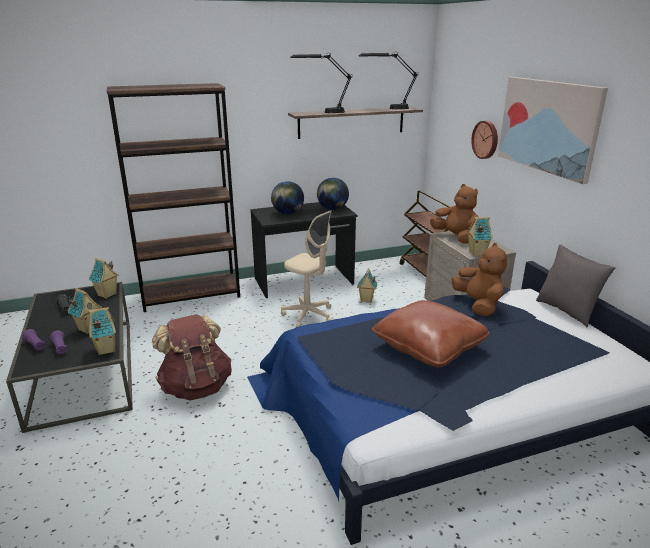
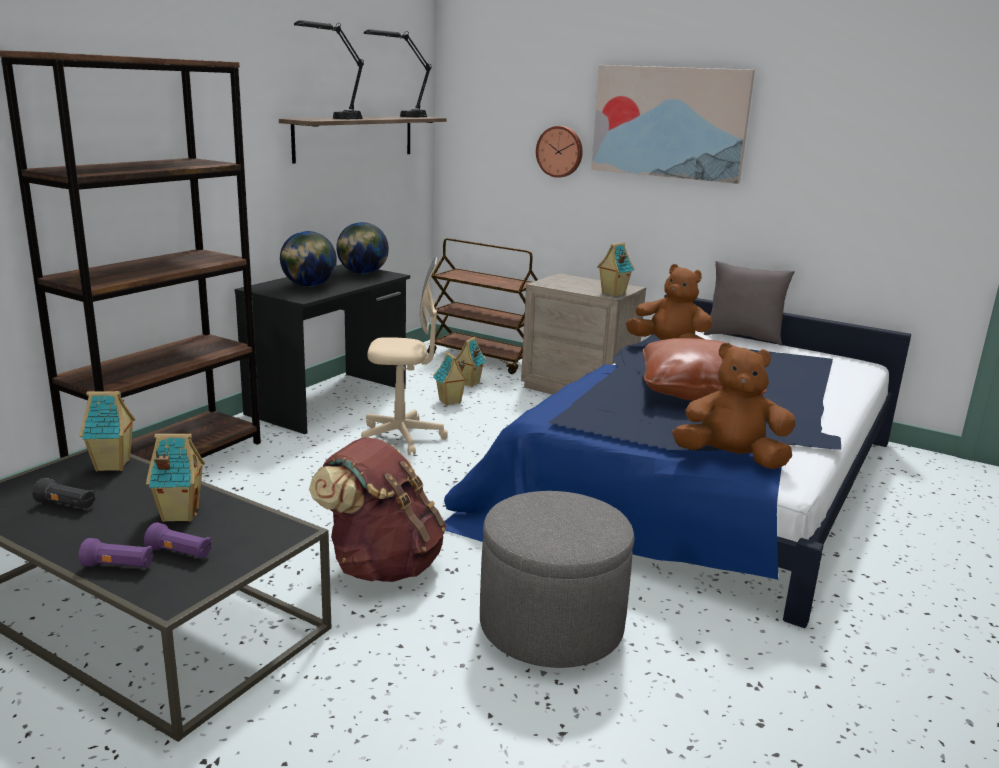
camera: 40 degrees left, 5 degrees down
(106, 349) = (272, 528): toy house -> toy house (468, 383)
(218, 460) = (551, 625): none -> grey ottoman
(456, 238) = (563, 284): brown plush toy -> brown plush toy (731, 458)

